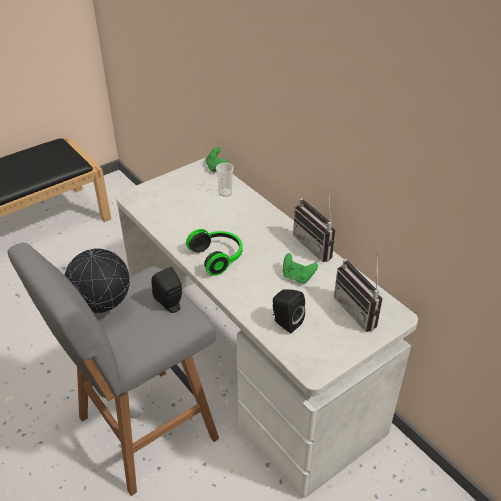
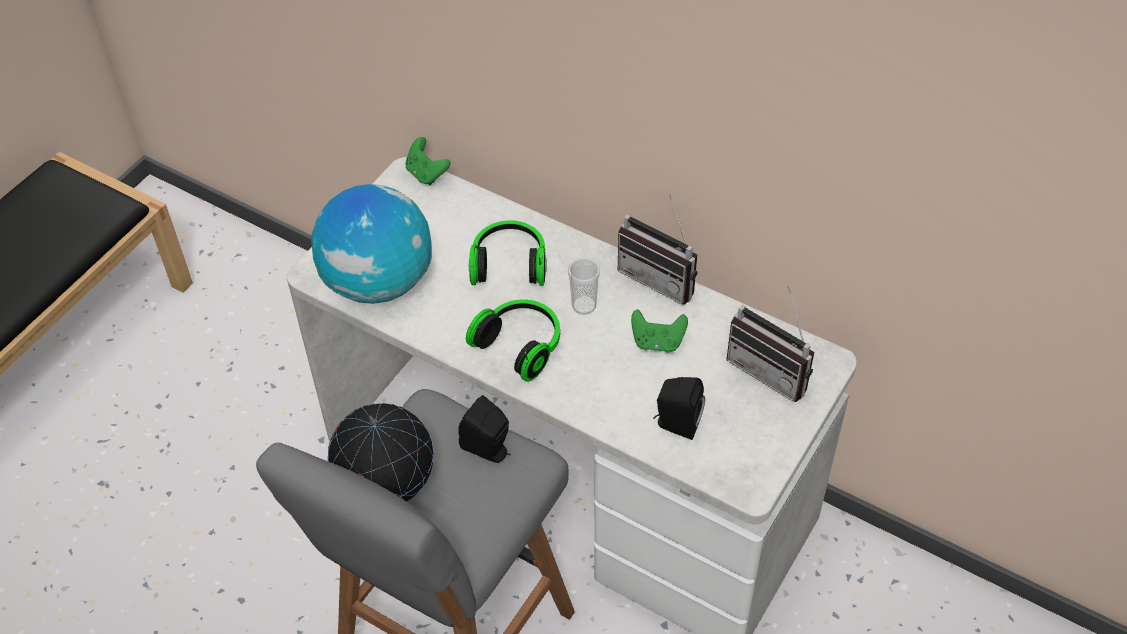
camera: 20 degrees left, 10 degrees up
(161, 208) = (379, 282): none -> globe
(225, 192) = (469, 220): cup -> cup (584, 305)
(235, 217) = (509, 264): none -> headphones

